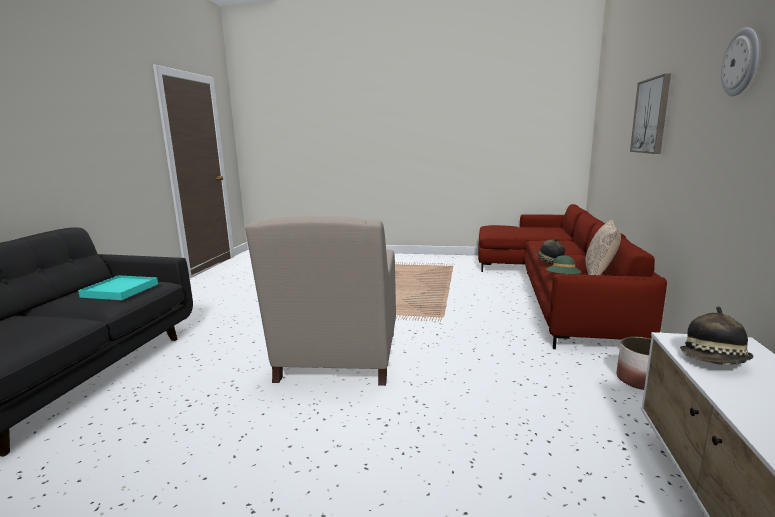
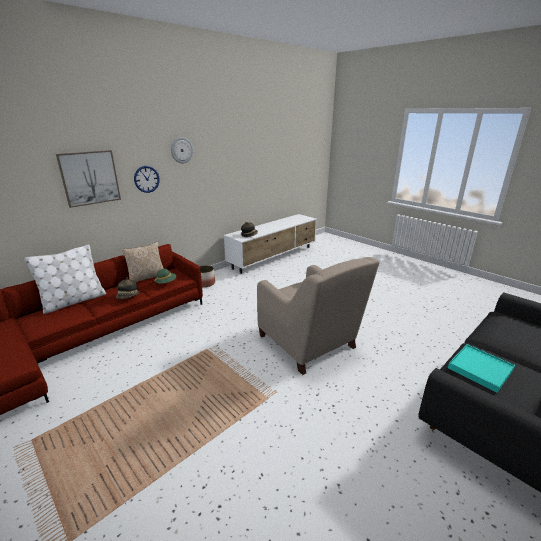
camera: 145 degrees left, 10 degrees up
(338, 359) = (308, 343): beige armchair -> beige armchair turned 105 degrees clockwise
(577, 250) = (74, 301): none -> white pillow
(686, 126) = (146, 179): none -> wall clock

